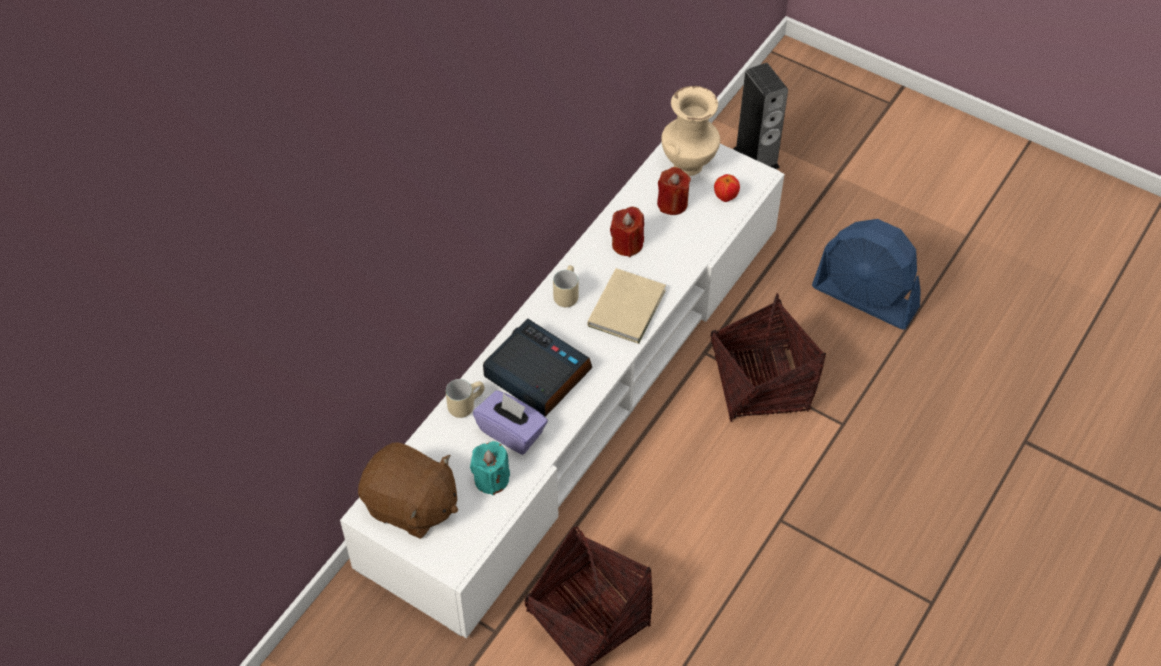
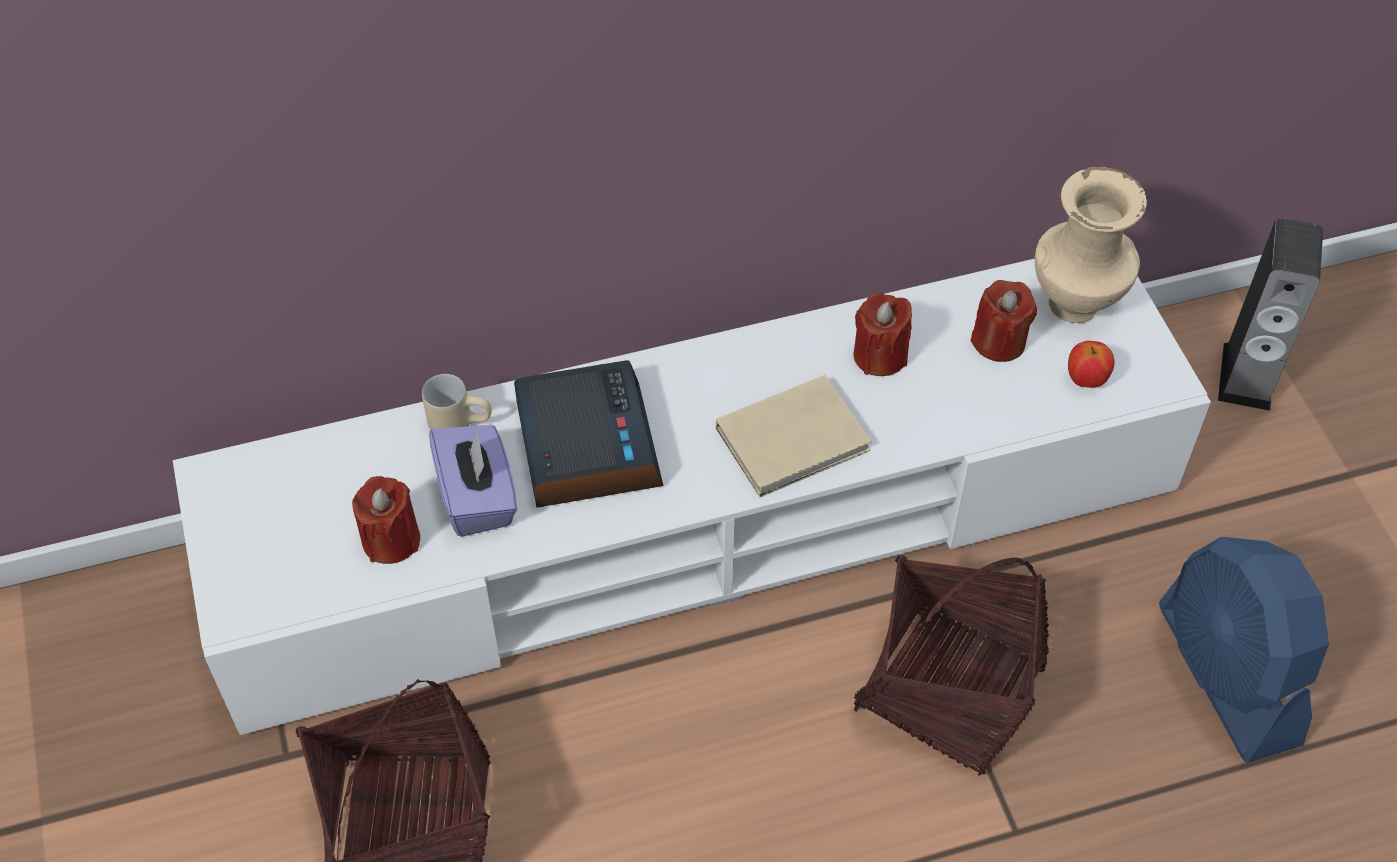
camera: 40 degrees right, 0 degrees up
(411, 506) = (265, 503): brown plush toy -> none
(491, 479) = (391, 540): turquoise candle -> red candle
(565, 294) = (730, 367): beige mug -> none

